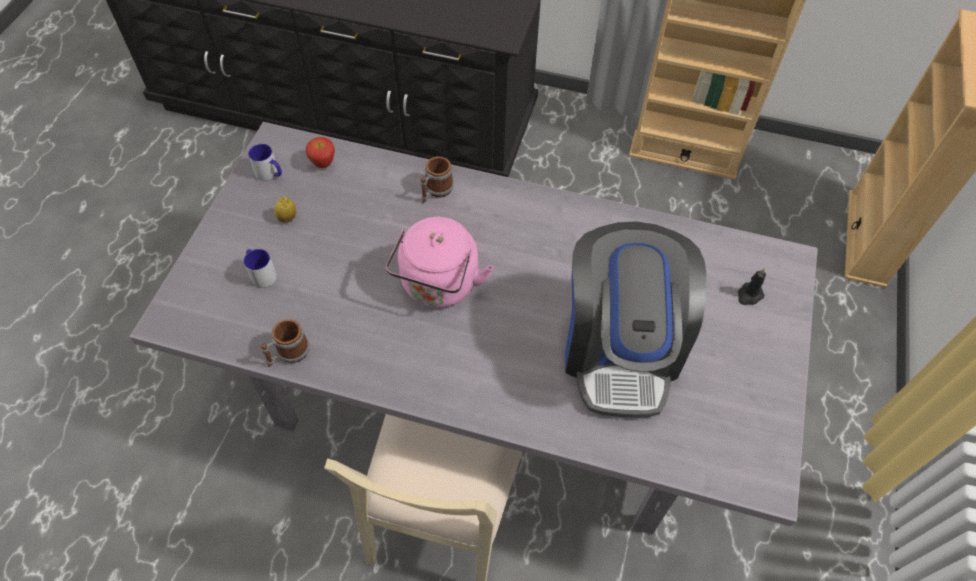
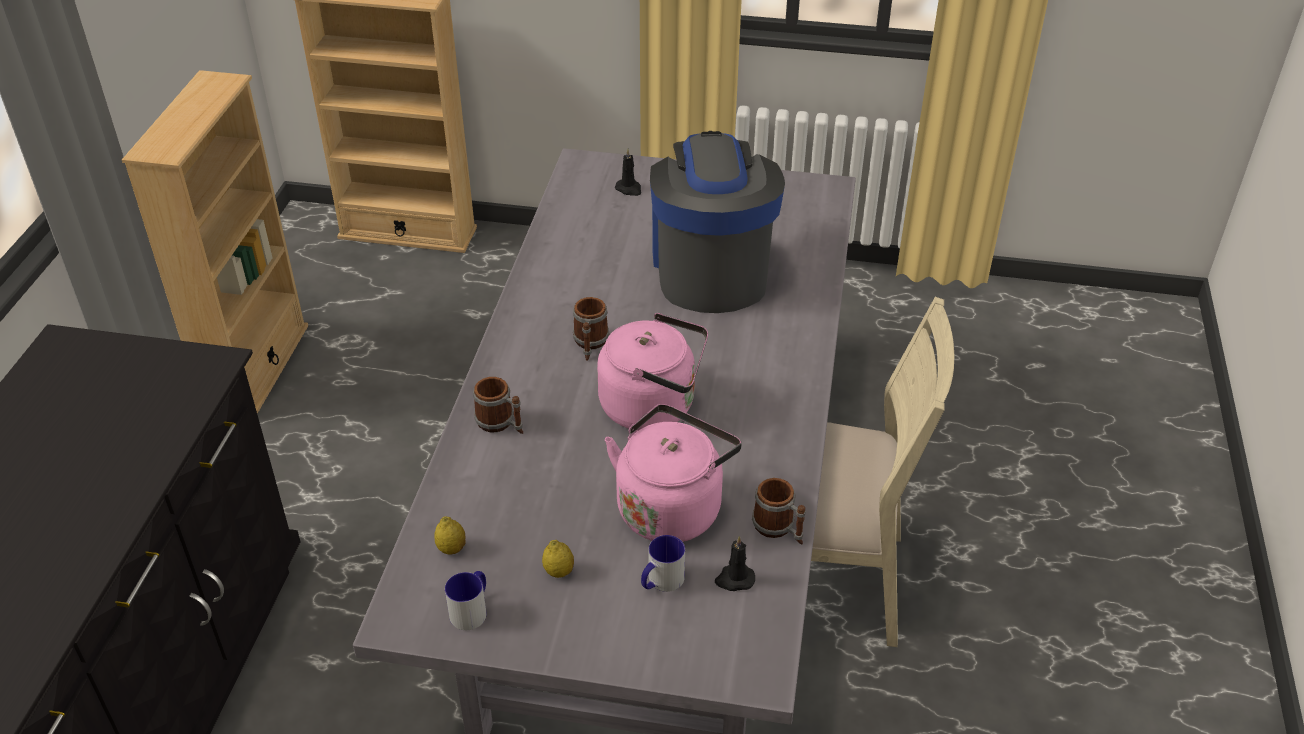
camera: 95 degrees left, 15 degrees down
(249, 317) = (734, 579): none -> black candle
(323, 164) = (451, 548): apple -> lemon
(328, 287) = (671, 507): none -> pink kettle
(519, 250) = (590, 344): none -> mug
(620, 349) = (710, 268): coffee machine -> coffee machine turned 90 degrees counterclockwise

